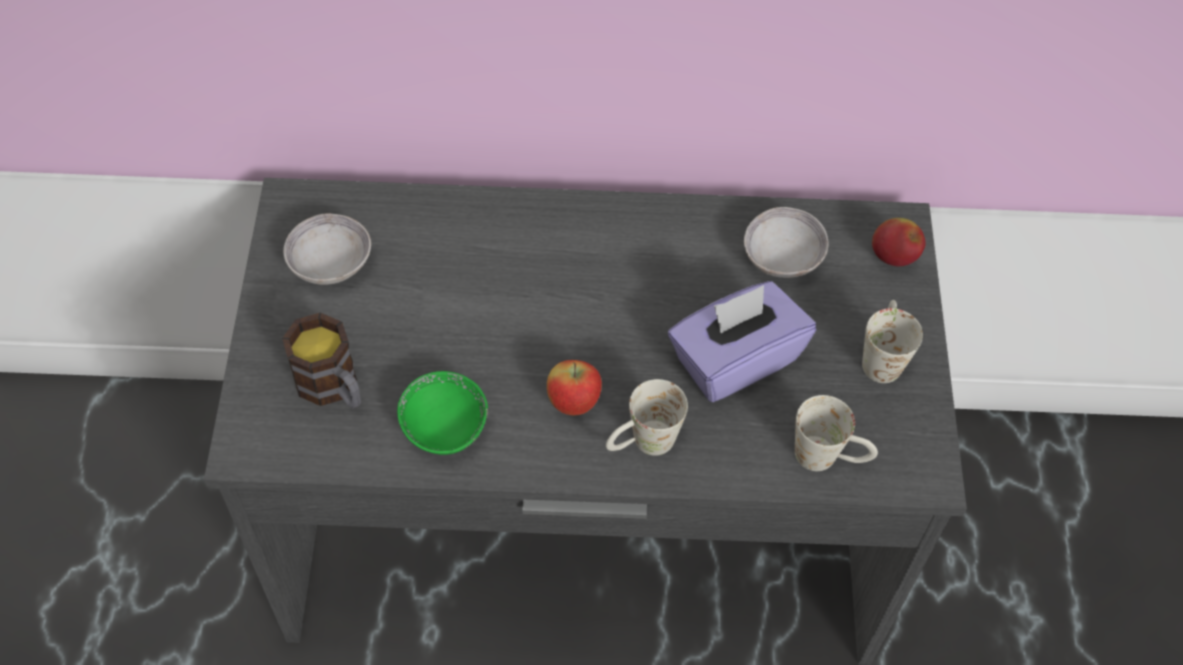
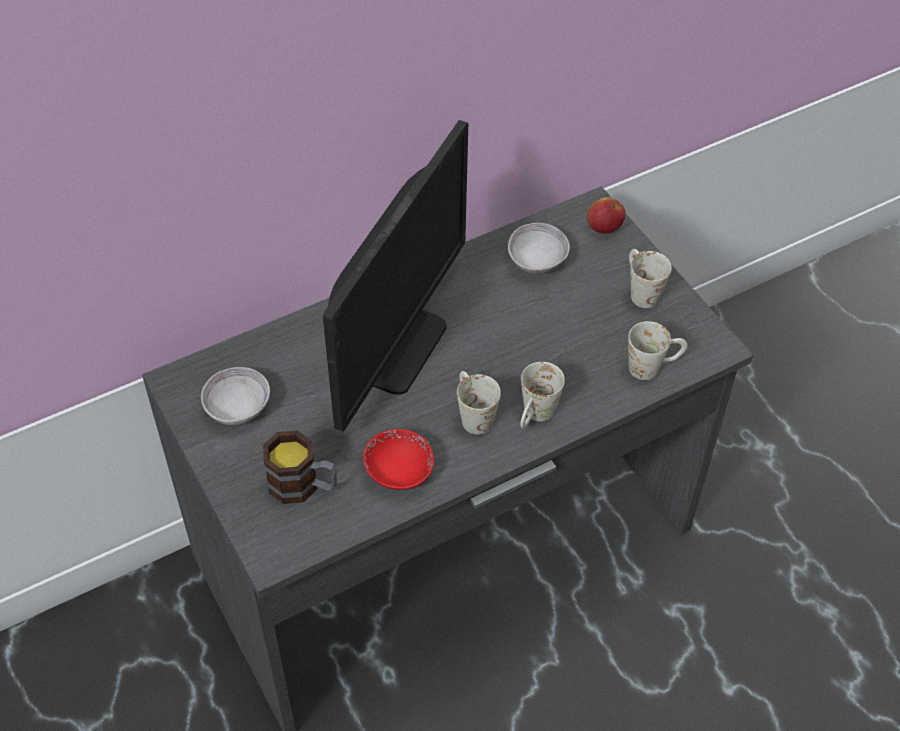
camera: 30 degrees left, 5 degrees down
(444, 426) = (399, 472): green bowl -> red bowl
(546, 281) = (396, 347): none -> monitor
(573, 403) = (472, 414): apple -> white mug
(734, 359) = (554, 337): purple tissue box -> none

